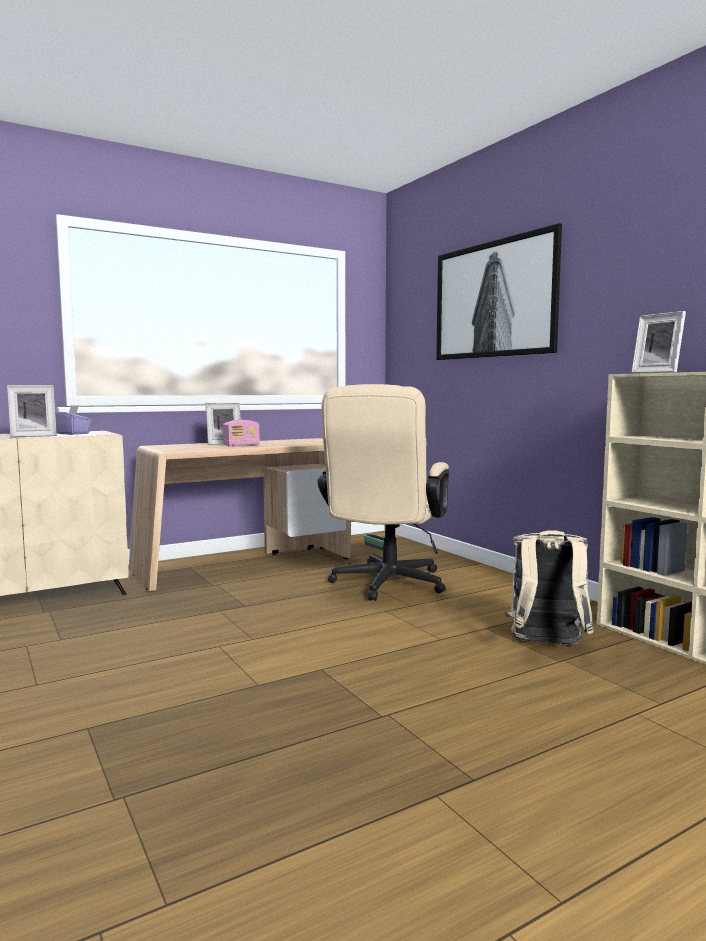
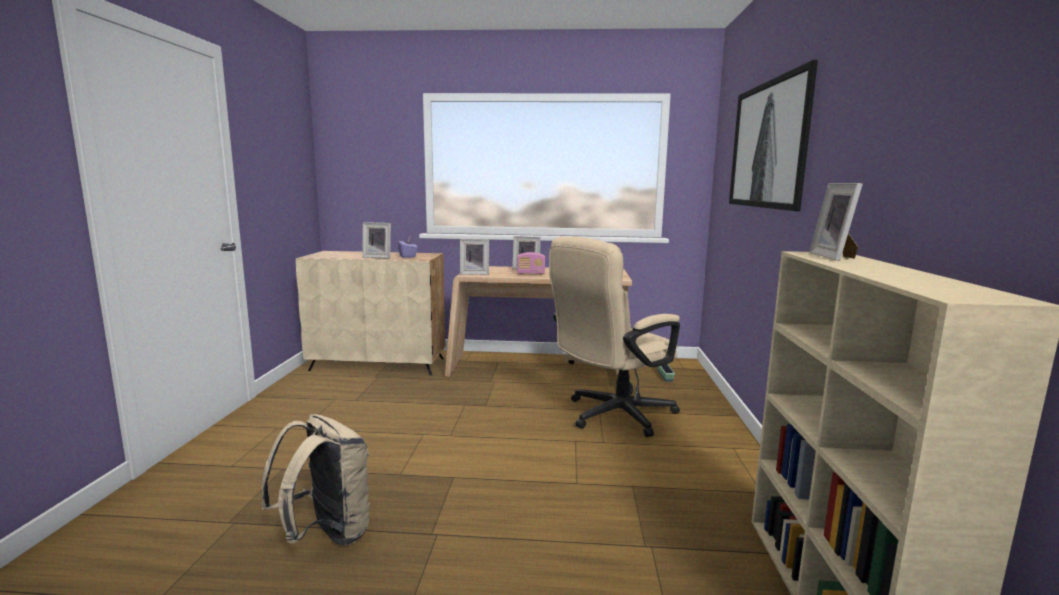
camera: 35 degrees right, 5 degrees up
(178, 449) = (474, 274): none -> picture frame
(546, 645) = (660, 525): beige backpack -> beige backpack (326, 534)

